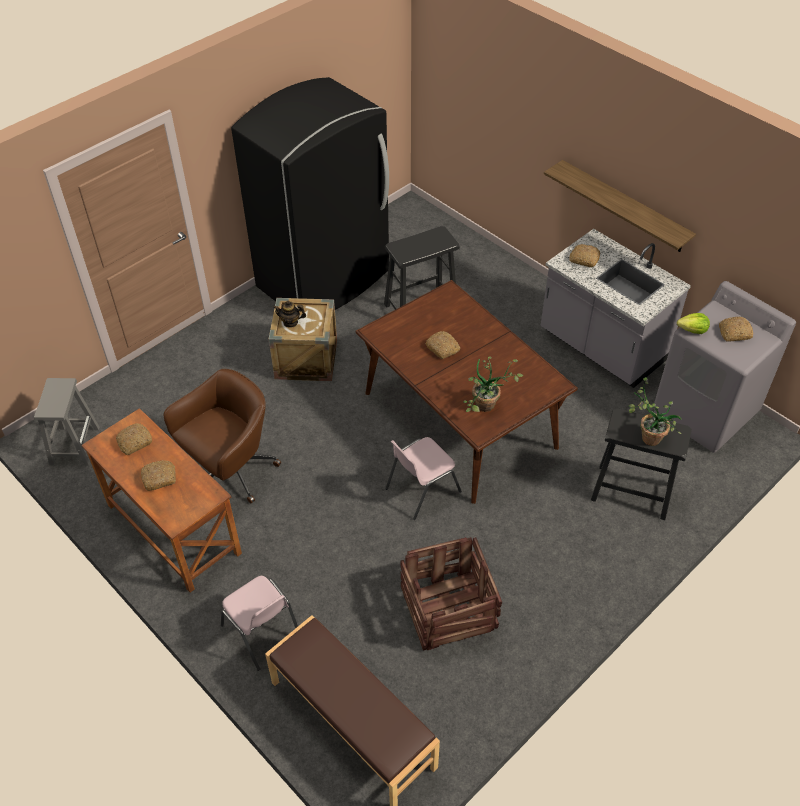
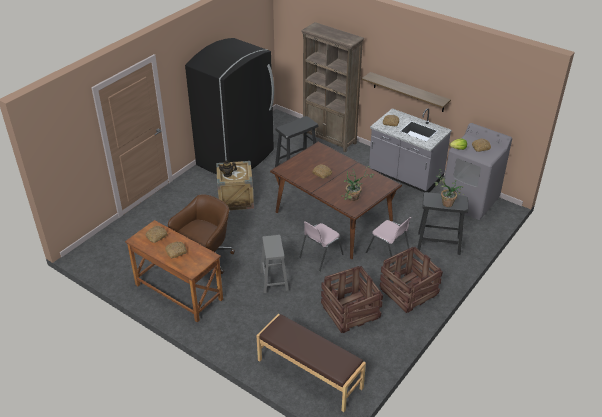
camera: 10 degrees left, 10 degrees down
(74, 445) = (106, 257): grey stool -> grey stool (274, 280)
(262, 633) = (245, 337): pink chair -> pink chair (388, 253)
(487, 259) = (329, 139): none -> brown bookcase
(556, 584) = (408, 292): none -> crate

